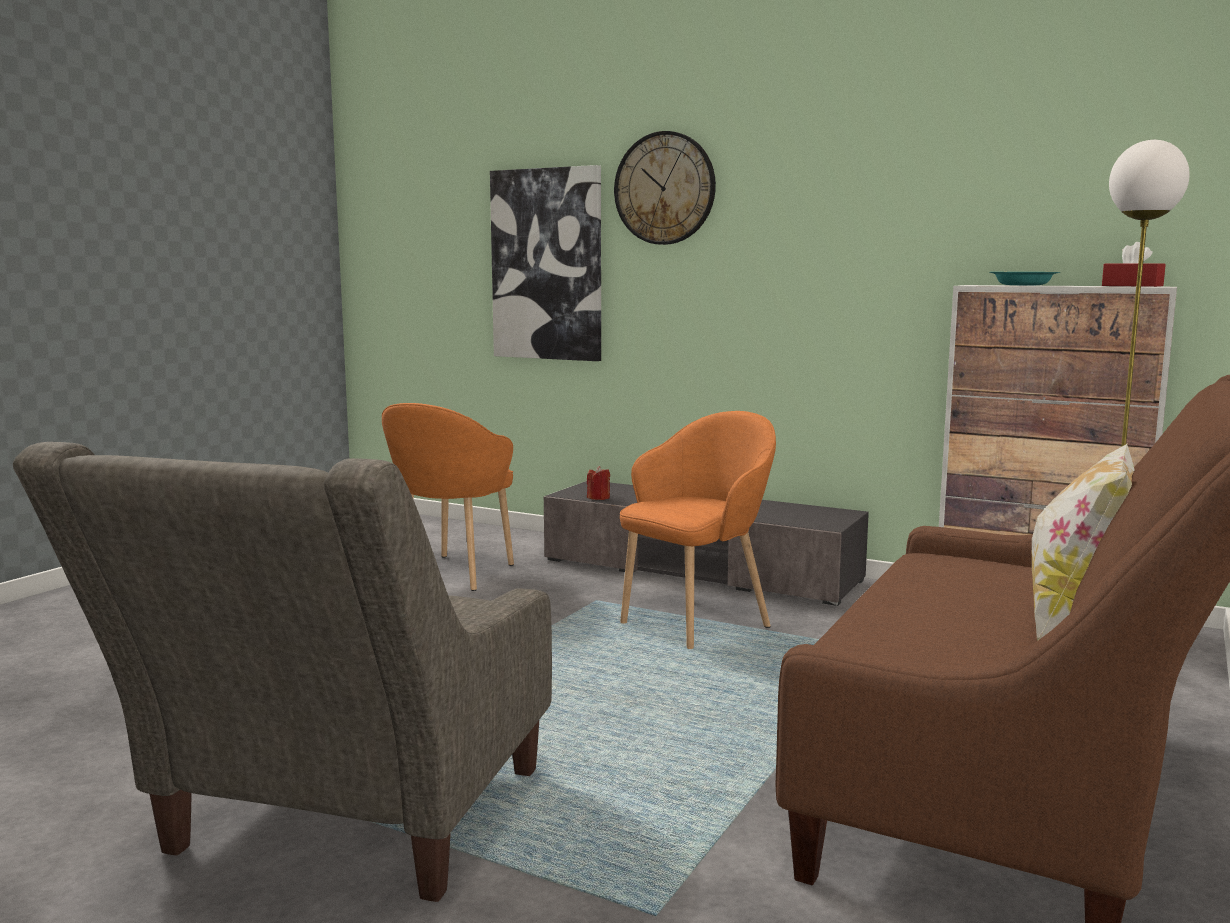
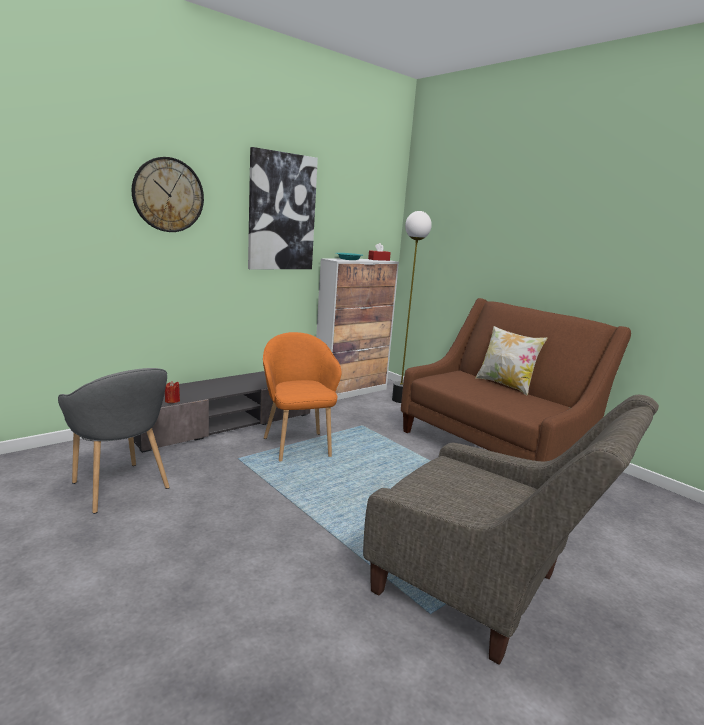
camera: 70 degrees left, 5 degrees up
(452, 573) = (120, 487): orange armchair -> grey armchair
(547, 265) = (70, 242): picture -> picture (281, 212)

